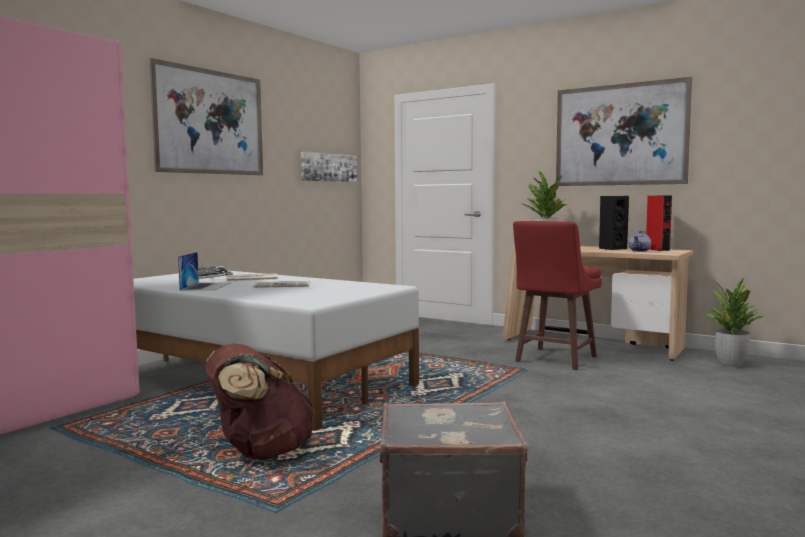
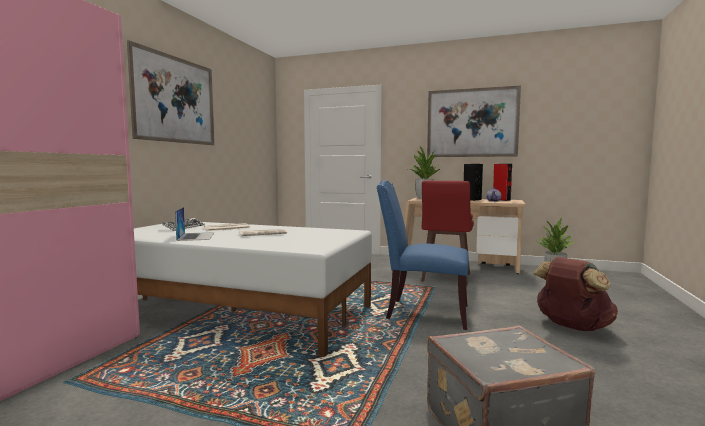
camera: 15 degrees left, 0 degrees up
(260, 452) = (292, 385): brown backpack -> brown backpack (572, 327)
(328, 167) = (257, 141): picture -> none
(479, 397) = (423, 313): none -> blue chair

